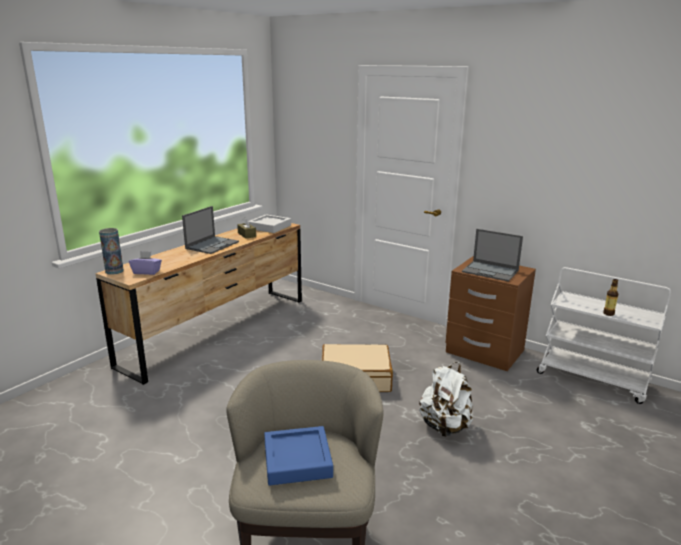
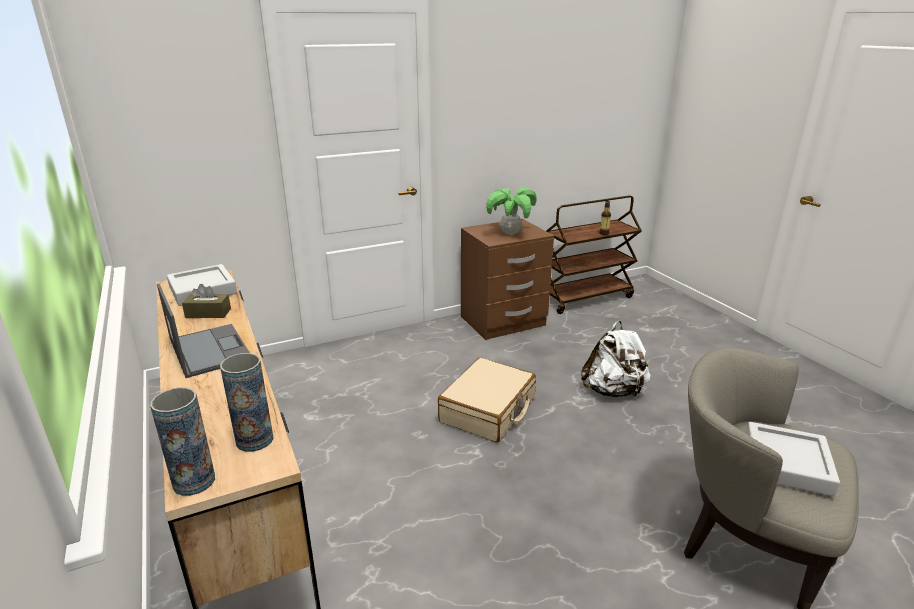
camera: 60 degrees left, 5 degrees up
(146, 272) = (254, 440): purple tissue box -> vase
(297, 460) = (787, 463): blue tray -> grey tray
(491, 271) = (510, 233): laptop -> potted plant
(593, 379) = (585, 298): white cart -> brown cart

